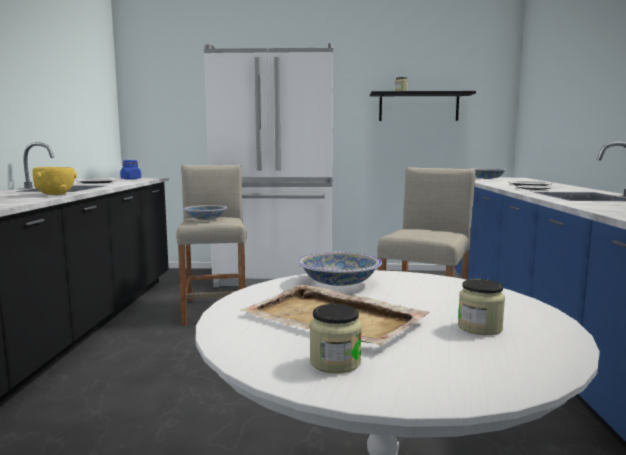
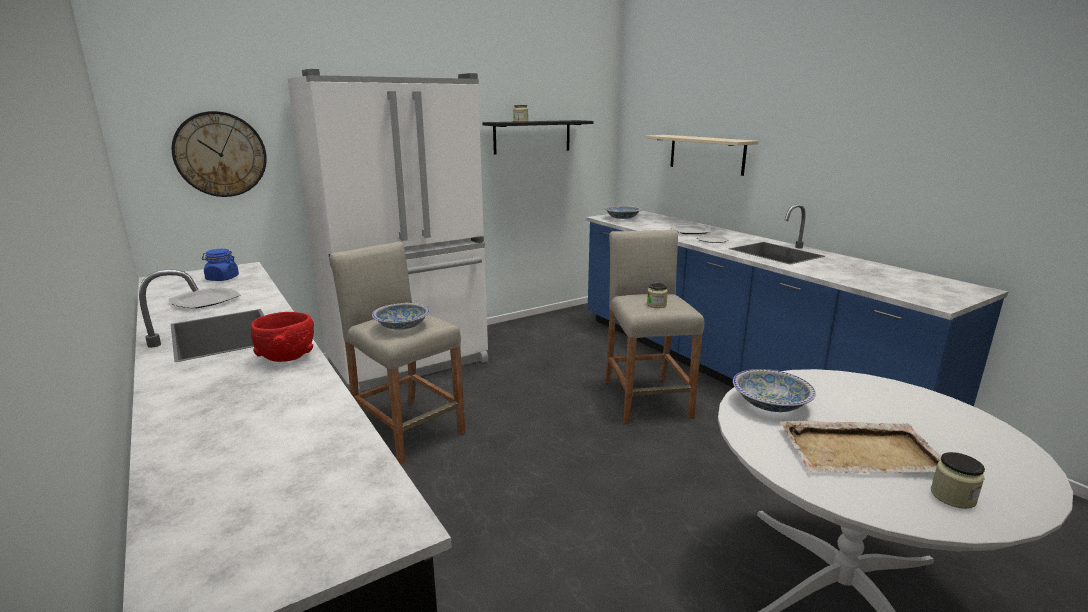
camera: 35 degrees left, 10 degrees up
(55, 194) = (287, 357): yellow bowl -> red bowl
(176, 112) = (220, 154): none -> wall clock
(480, 328) = (934, 425): jar -> jar (656, 305)
(571, 110) = (706, 154): none -> beige shelf

